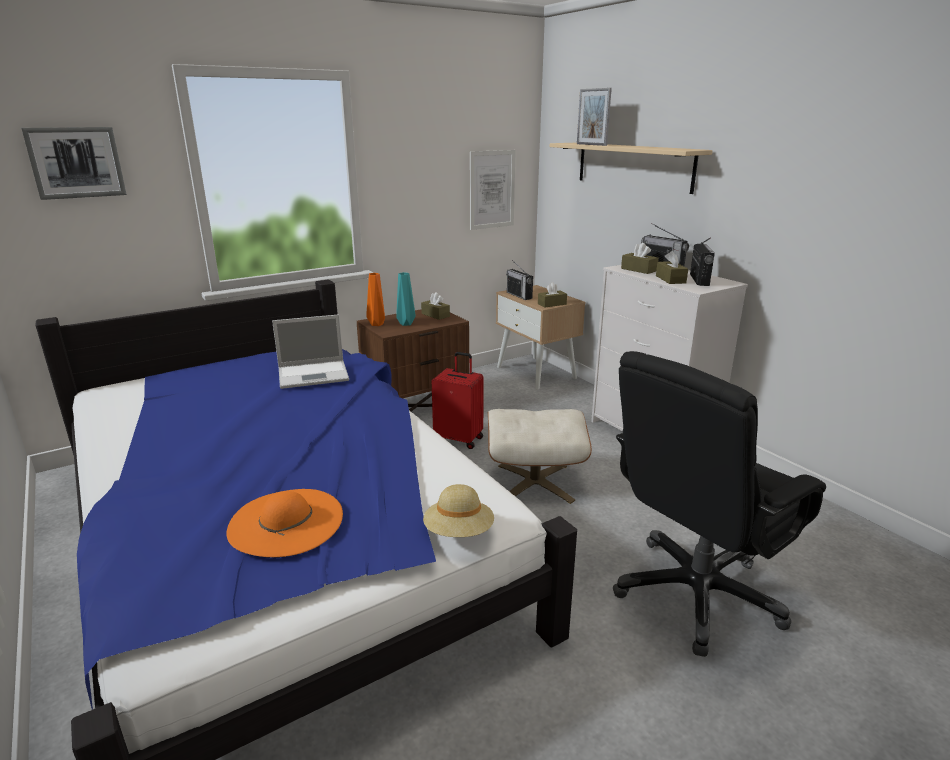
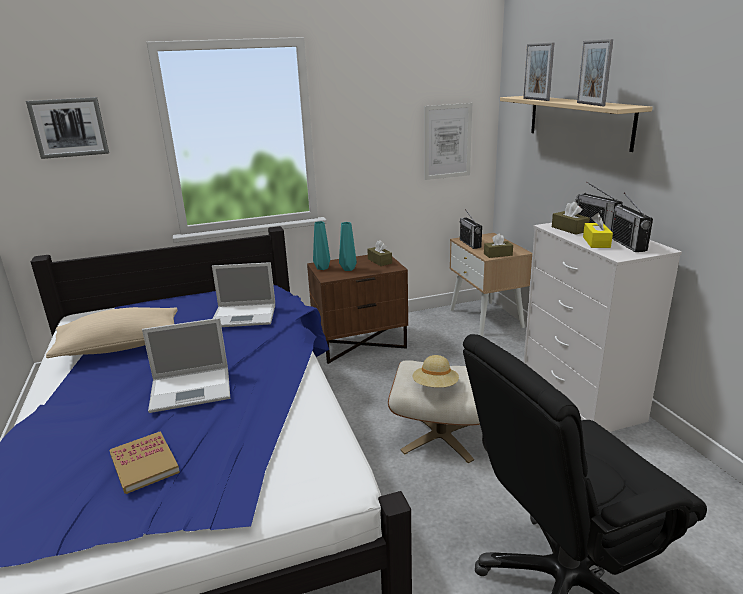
camera: 15 degrees right, 0 degrees up
(180, 415) = (120, 346): none -> beige pillow
(286, 521) = (144, 464): orange hat -> book
(297, 447) = (192, 389): none -> laptop
(376, 324) = (322, 268): orange vase -> turquoise vase
(459, 439) = (386, 381): red suitcase -> none
(459, 532) = (290, 496): beige hat -> beige hat (435, 386)
(653, 148) = (590, 104): none -> picture frame
(670, 279) = (596, 242): brown tissue box -> yellow tissue box
(699, 280) = (628, 244): radio -> radio turned 150 degrees clockwise

